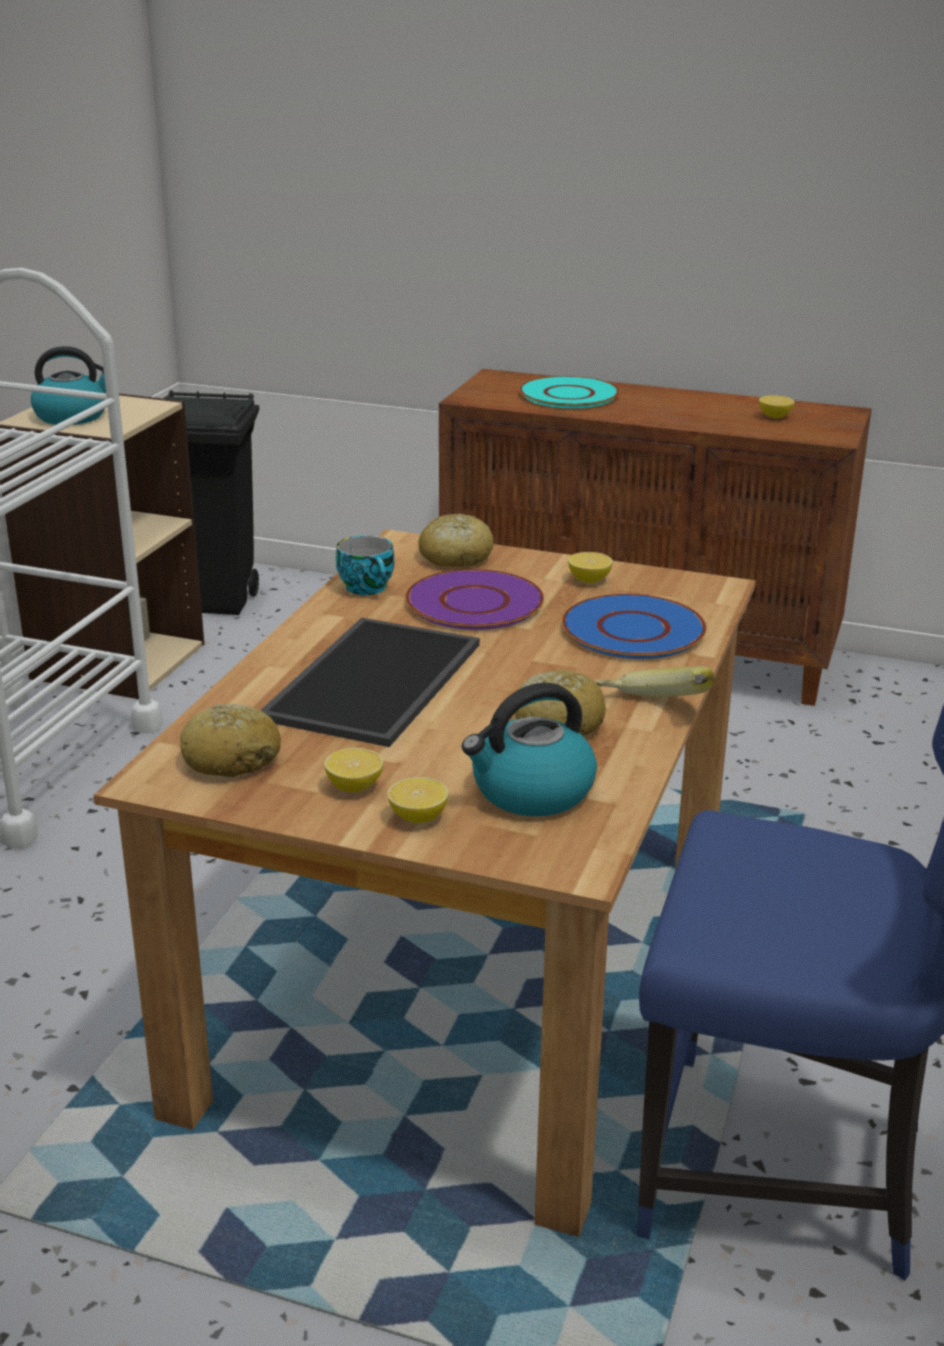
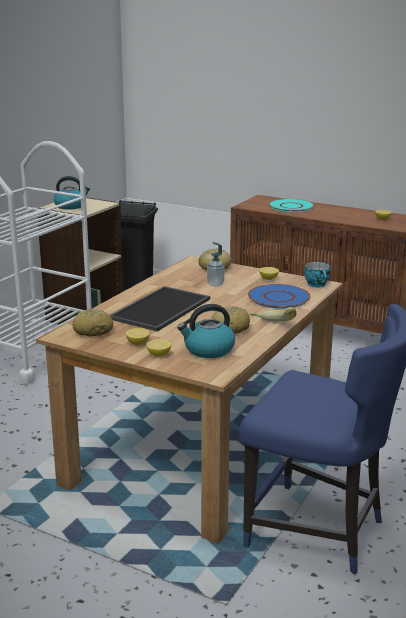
camera: 10 degrees right, 5 degrees down
(369, 588) = (172, 276): cup -> cup (317, 285)
(475, 603) = (215, 284): purple plate -> soap dispenser

